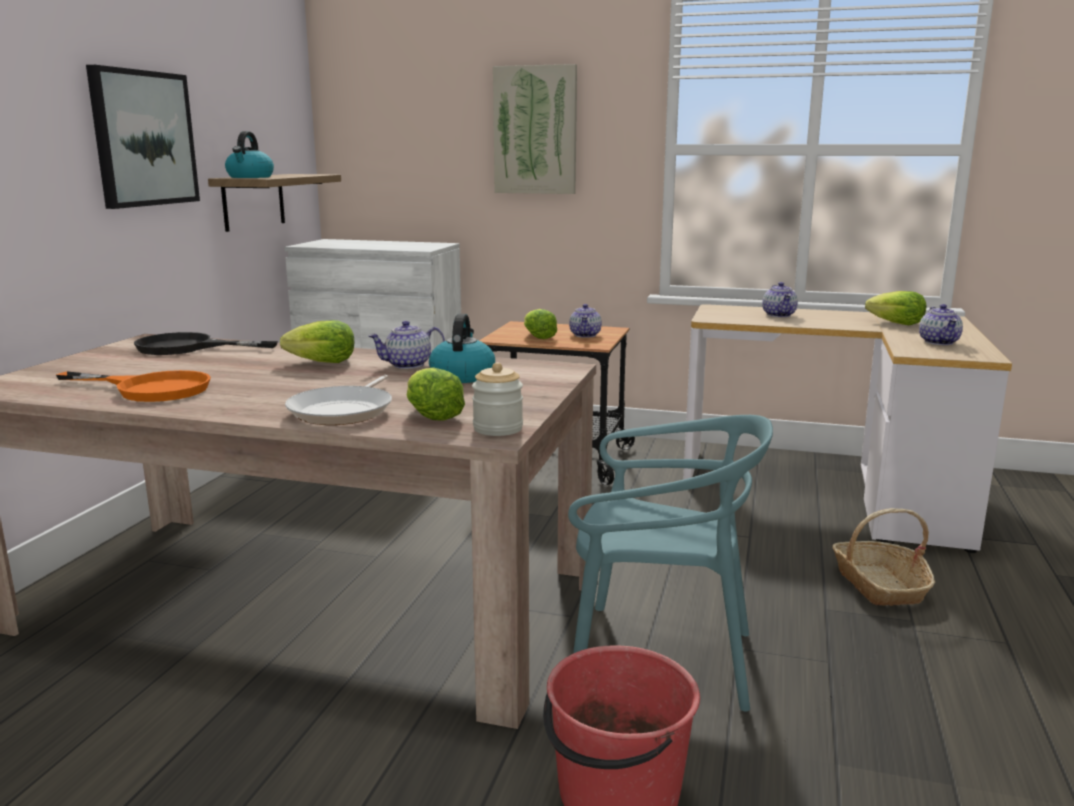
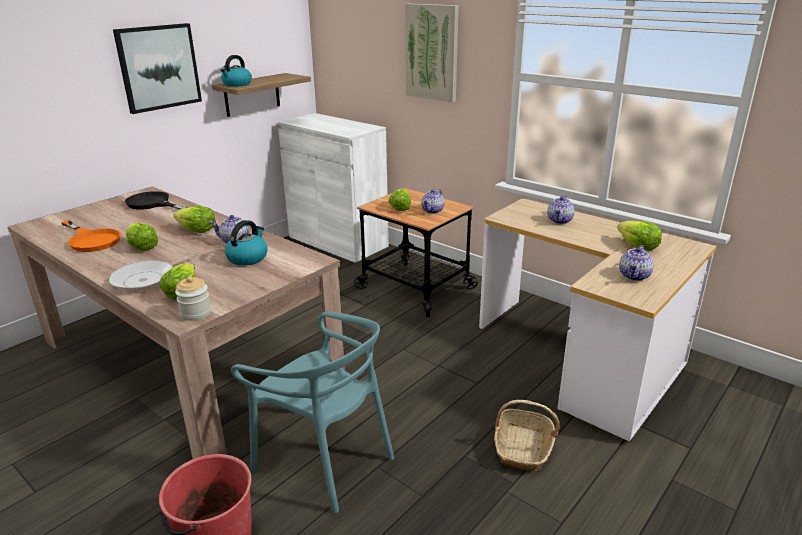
camera: 25 degrees right, 10 degrees up
(261, 385) = (141, 246): none -> lettuce

